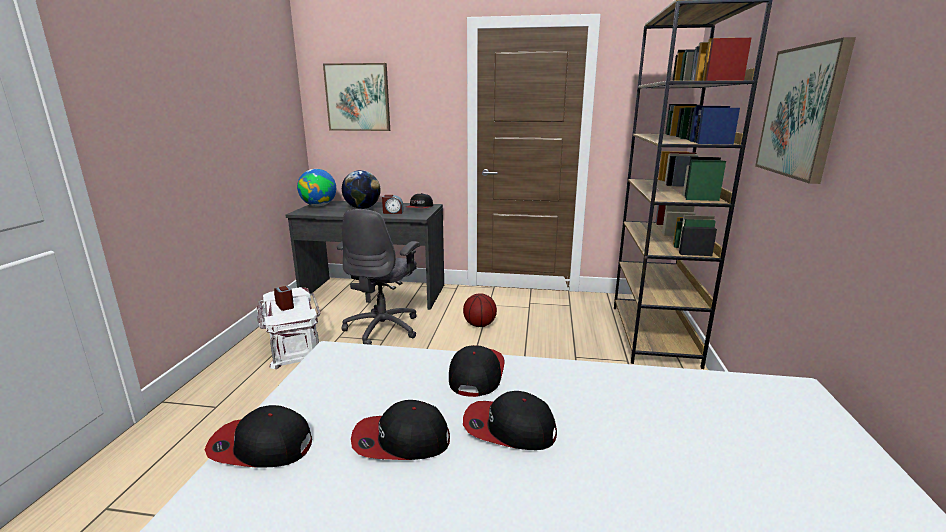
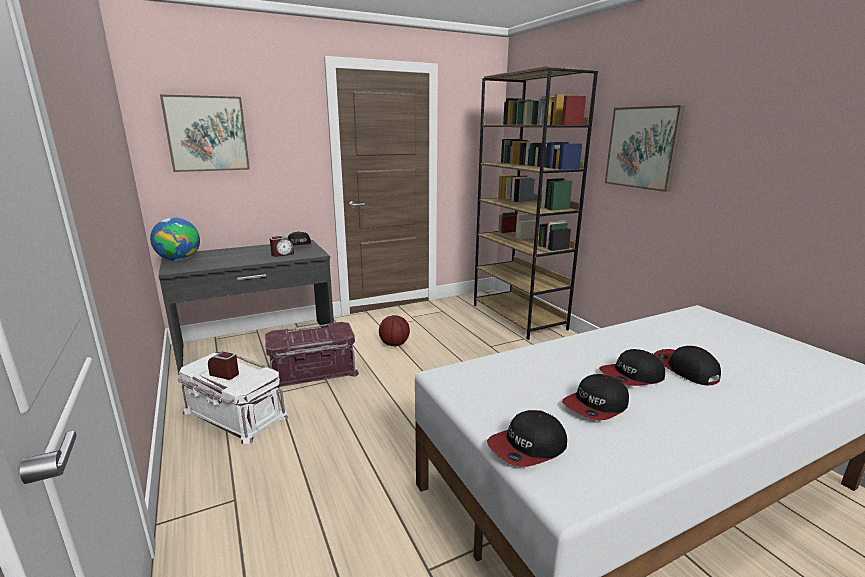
camera: 35 degrees left, 0 degrees up
(362, 208) = (239, 255): globe -> none
(383, 328) = (313, 372): grey office chair -> red storage box
(476, 373) = (561, 355): cap -> cap (685, 369)

